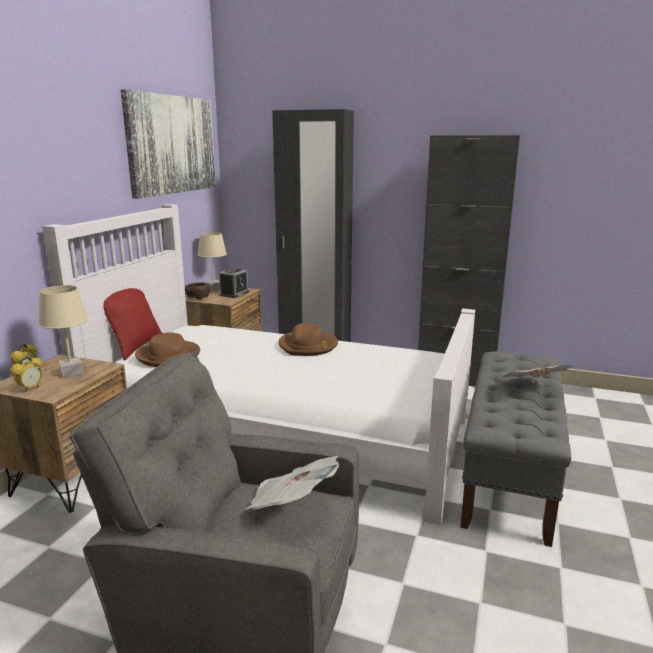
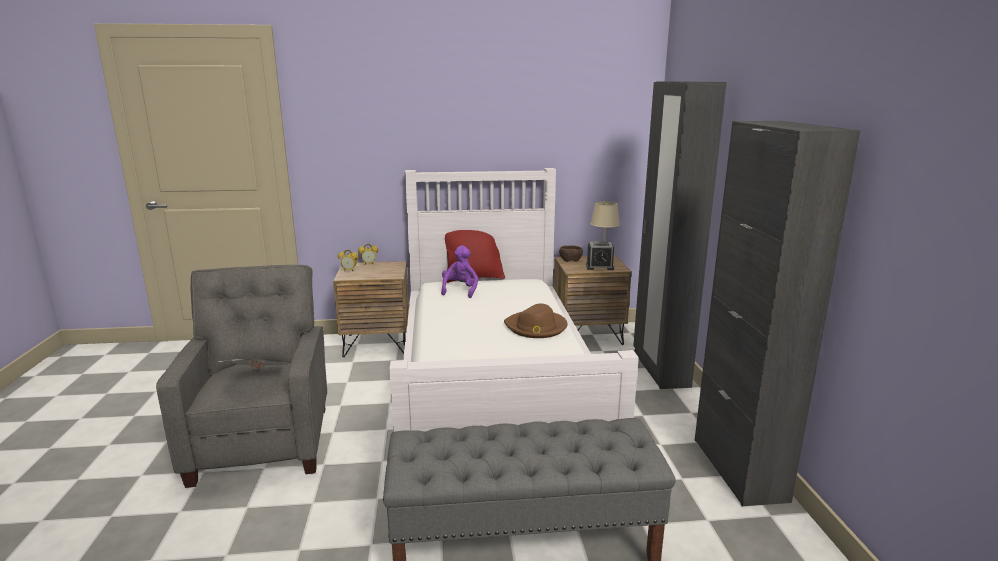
camera: 65 degrees right, 0 degrees up
(72, 372) = (379, 271): beige table lamp -> none
(169, 356) = (460, 290): brown hat -> purple plush toy
(172, 145) = (575, 114): picture -> none
(533, 388) = (535, 456): newspaper -> none

